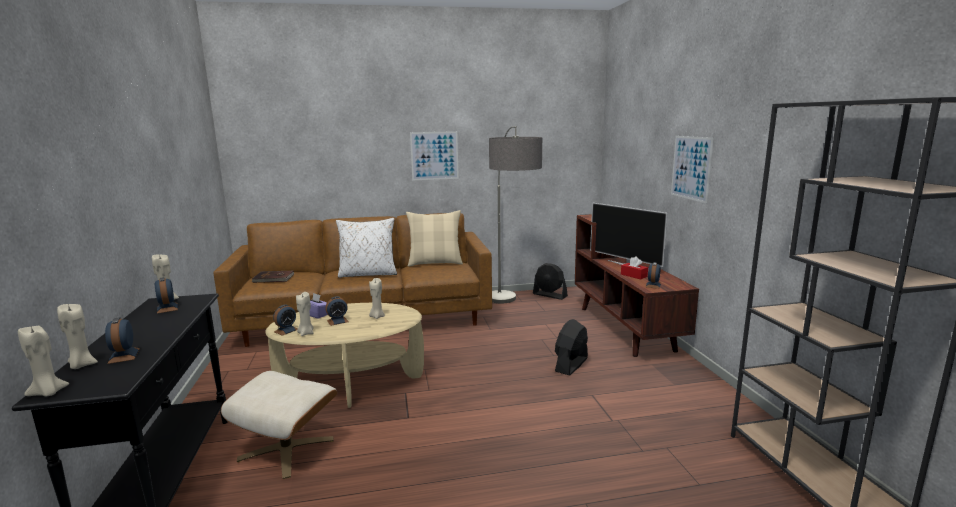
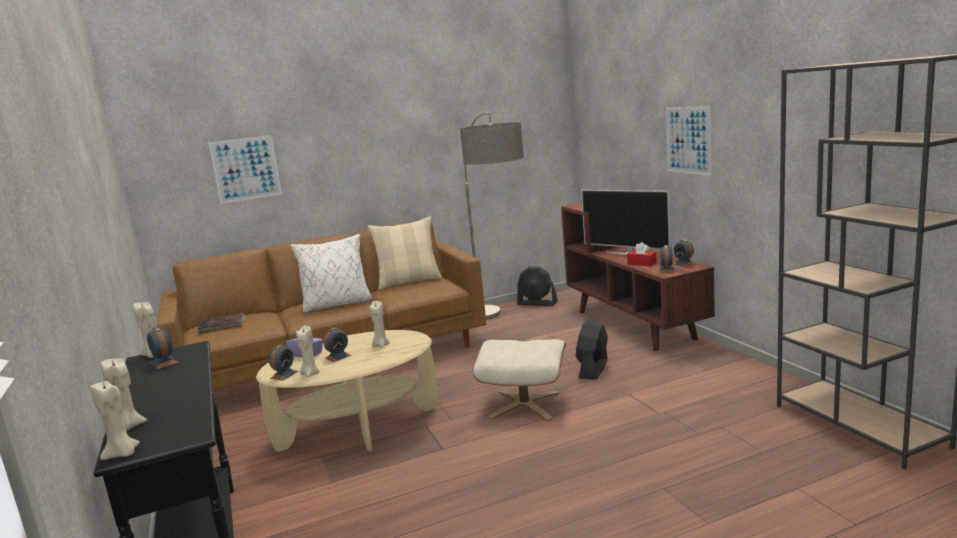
camera: 10 degrees left, 0 degrees up
(124, 356) = (168, 411): alarm clock -> alarm clock (684, 263)
(287, 449) = (323, 502): beige ottoman -> beige ottoman (525, 405)
(434, 155) = (388, 156): picture -> picture (246, 169)

